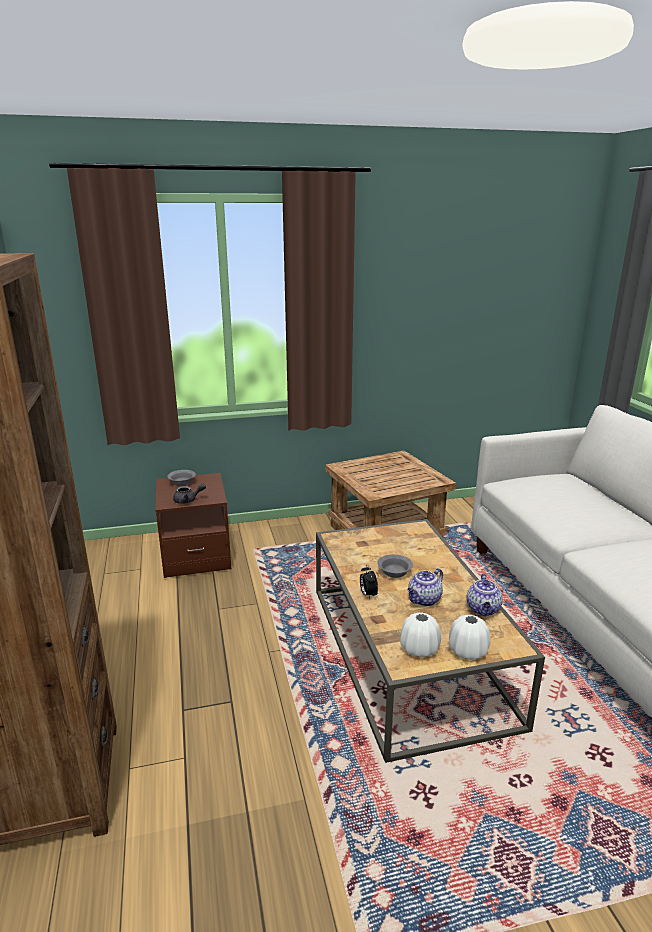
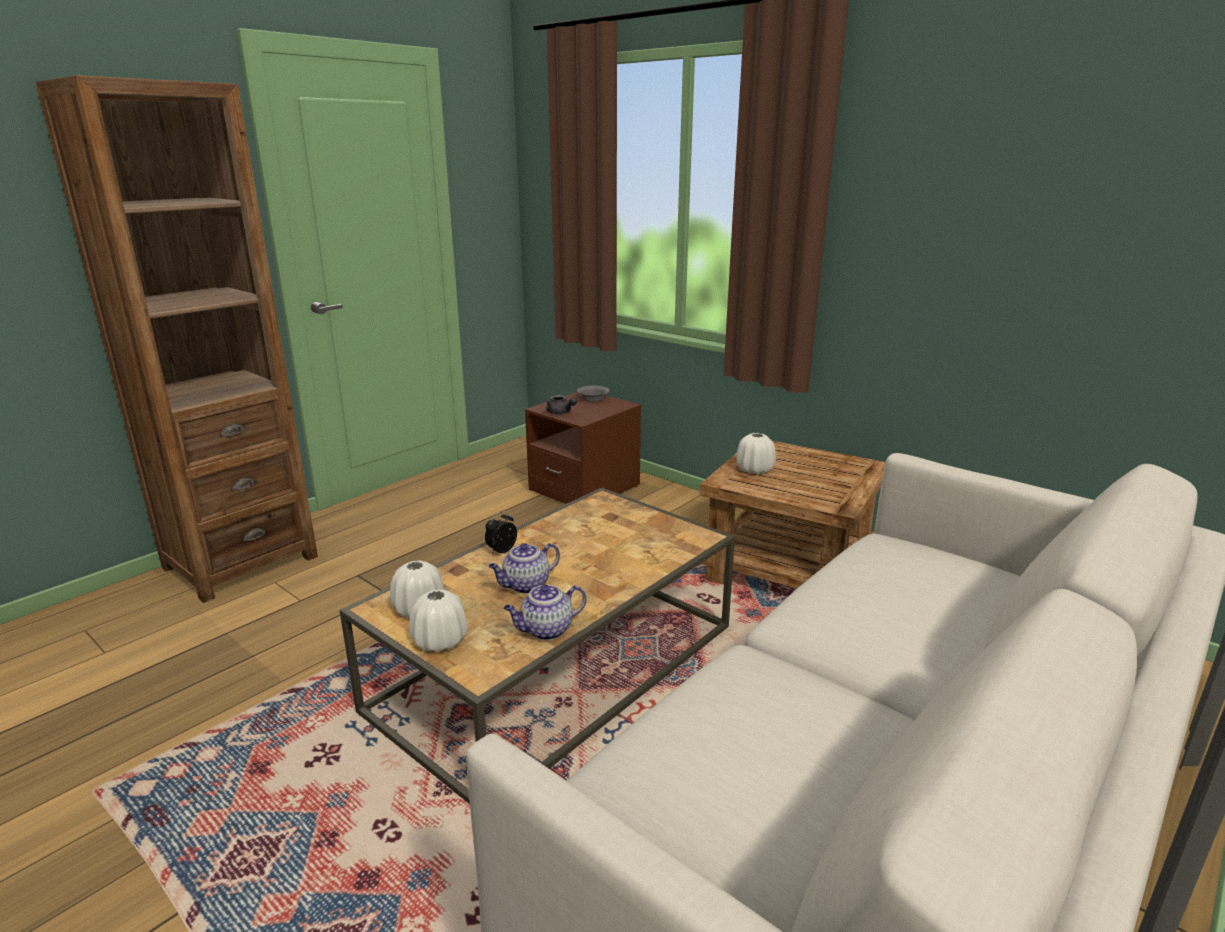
camera: 55 degrees right, 0 degrees up
(370, 481) = (754, 470): none -> white vase
(393, 572) = (568, 551): grey bowl -> none
(424, 600) = (525, 586): teapot -> teapot turned 45 degrees counterclockwise

